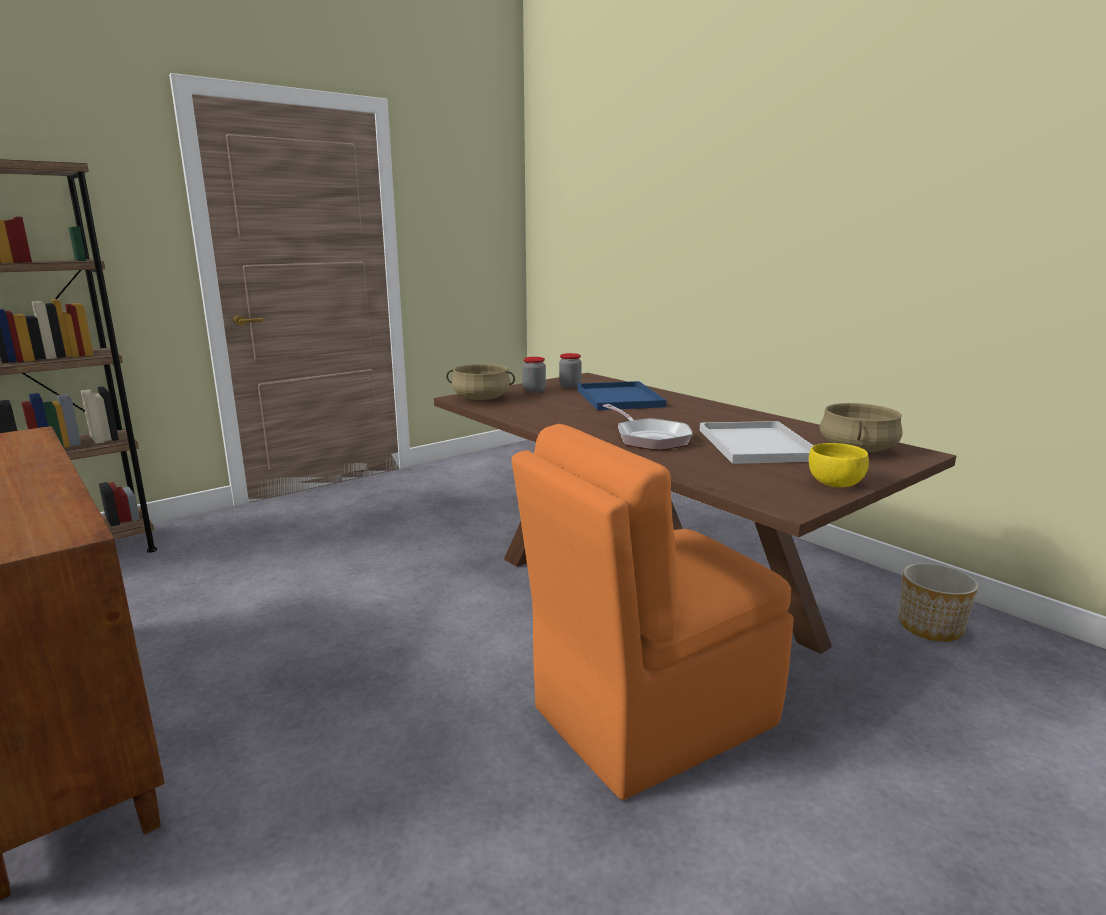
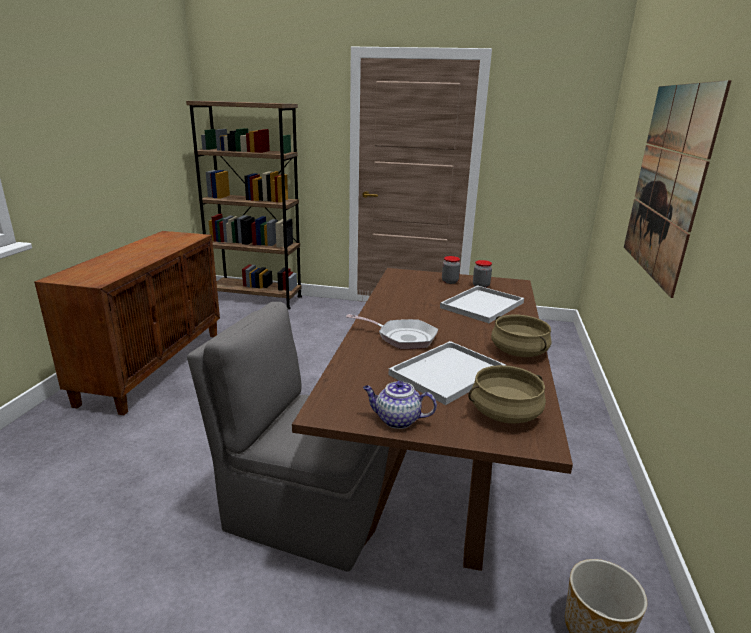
camera: 50 degrees right, 5 degrees up
(481, 398) = (405, 276): beige cooking pot -> beige cooking pot (518, 352)
(617, 397) = (482, 304): blue tray -> white tray
(648, 718) = (303, 511): orange chair -> grey chair
(649, 438) = (402, 337): frying pan -> frying pan turned 90 degrees counterclockwise
(710, 236) = (668, 182): none -> picture
(835, 483) = (397, 420): yellow bowl -> teapot

